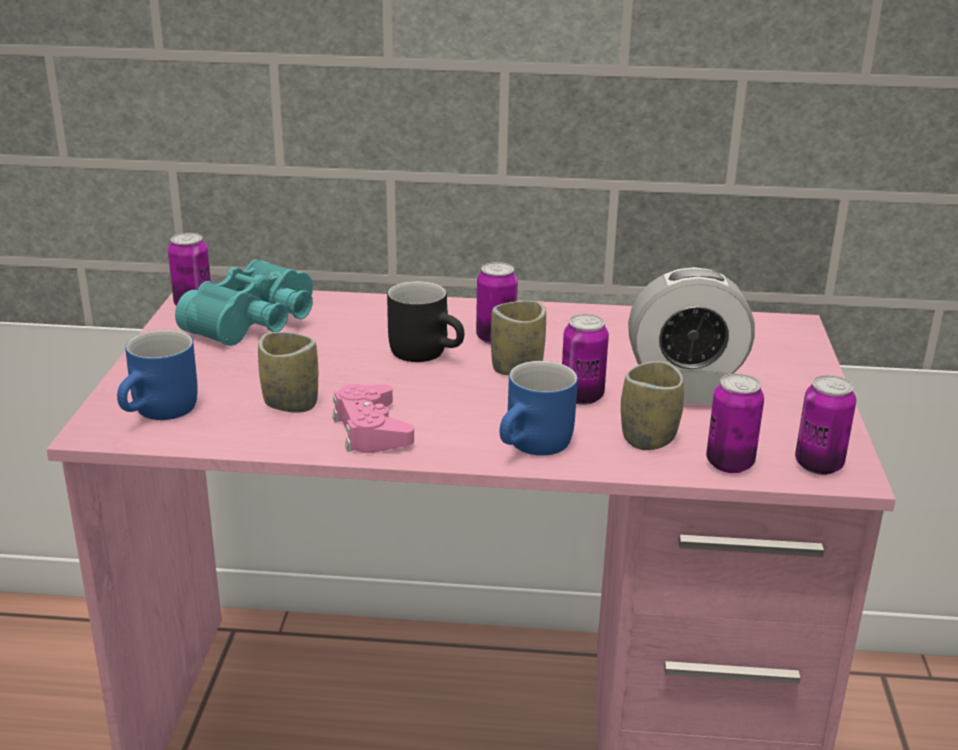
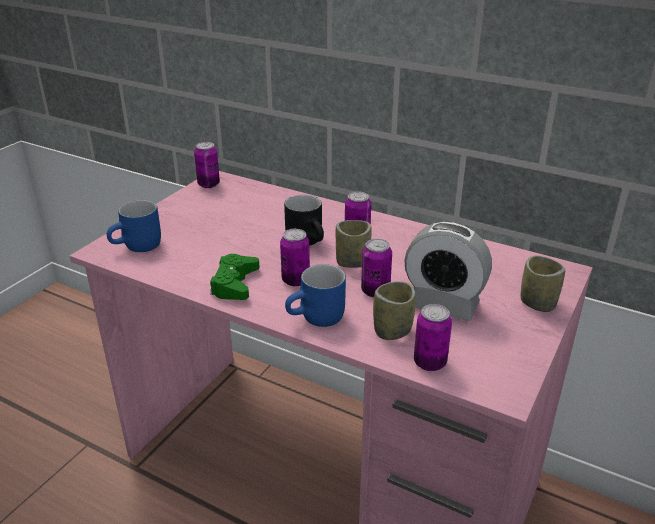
camera: 25 degrees right, 5 degrees up
(258, 323) = (232, 202): turquoise binoculars -> none
(291, 403) = (207, 256): cup -> cup (537, 303)
(371, 429) = (235, 284): pink game controller -> green game controller
(818, 465) = (490, 380): can -> can (295, 280)

